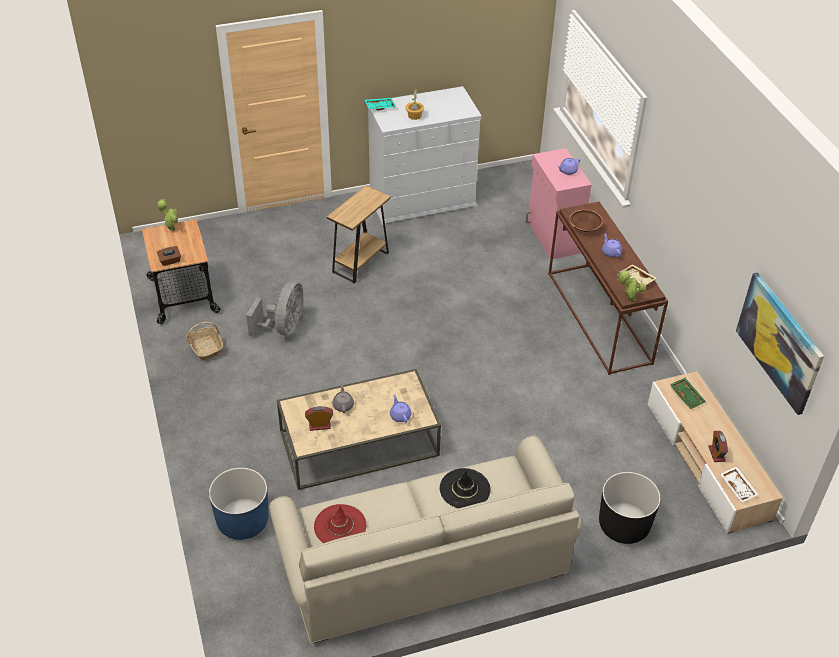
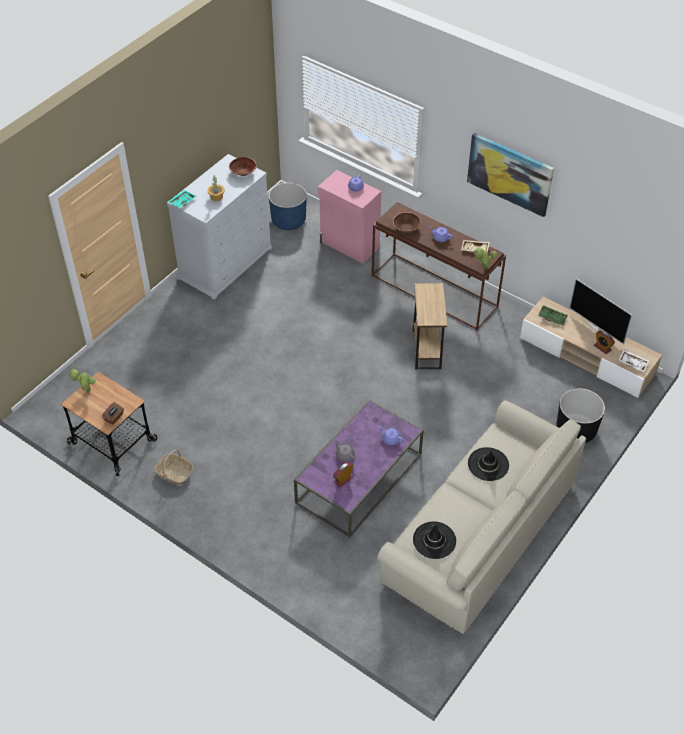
camera: 35 degrees left, 5 degrees up
(243, 521) = (333, 584): blue planter -> blue planter (288, 220)
(283, 328) = (219, 423): grey fan -> none
(340, 526) = (434, 540): red hat -> black hat
(359, 444) = (359, 478): beige coffee table -> purple coffee table
(360, 262) = (227, 339): brown side table -> brown side table (426, 349)
(460, 106) = (243, 172): none -> brown bowl
(729, 431) = (597, 328): none -> television
(779, 342) = (630, 250): picture -> picture (510, 174)

